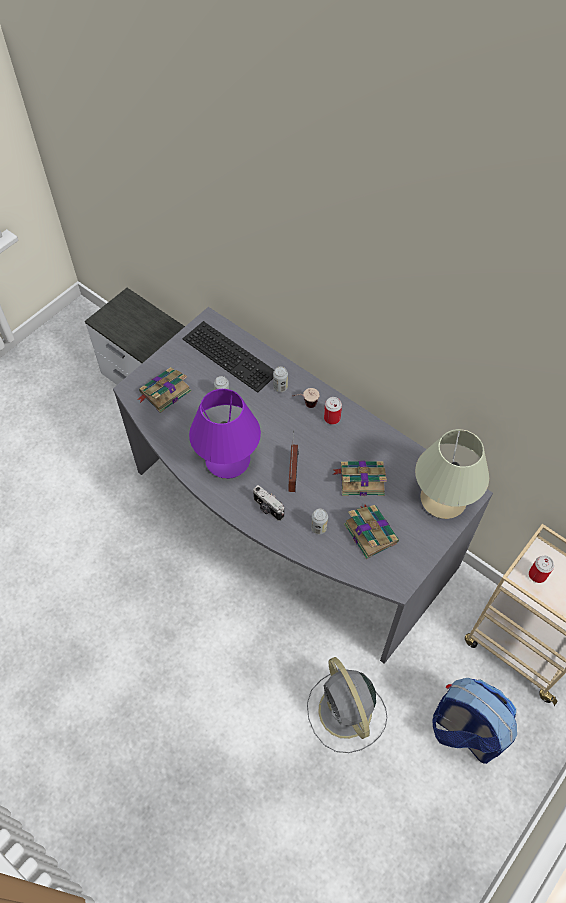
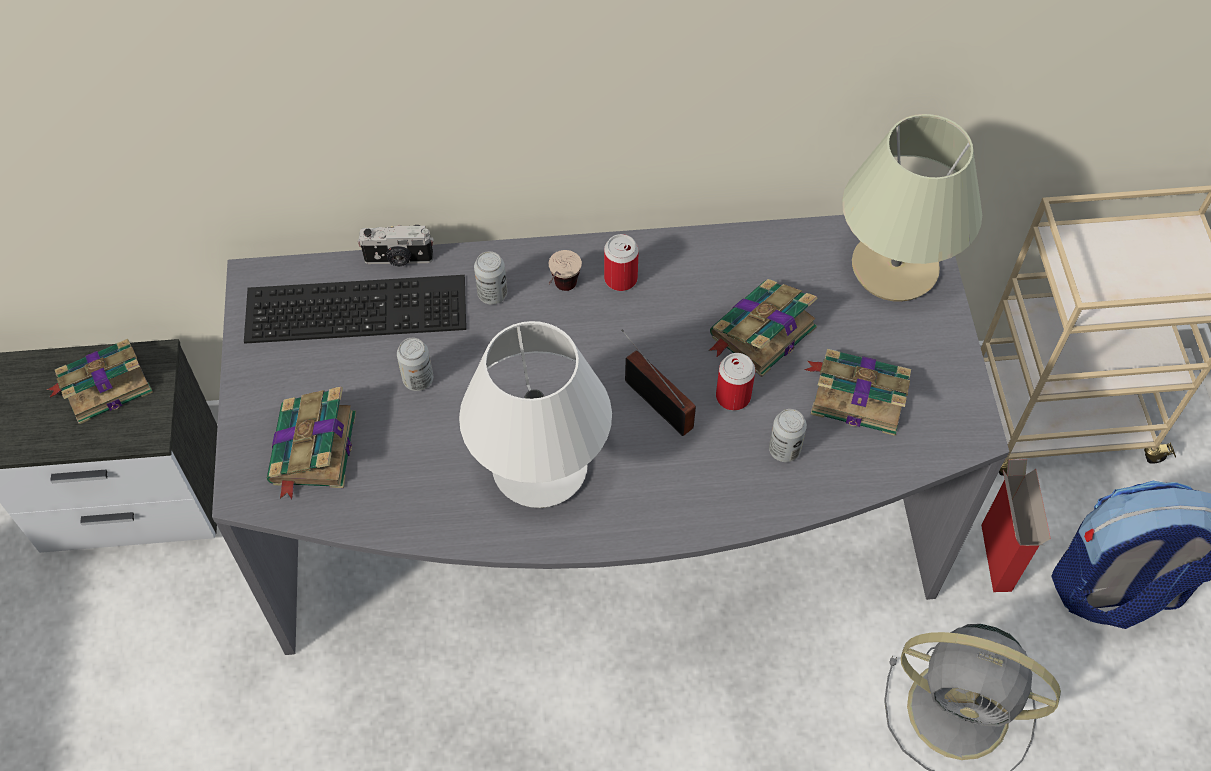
camera: 45 degrees left, 0 degrees up
(148, 325) = (103, 385): none -> book
(228, 460) = (541, 467): purple table lamp -> white table lamp
(268, 509) = (683, 487): camera -> camera (399, 259)
(428, 671) = (995, 556): none -> cardboard box
(537, 575) = (1093, 274): can -> can (733, 396)

